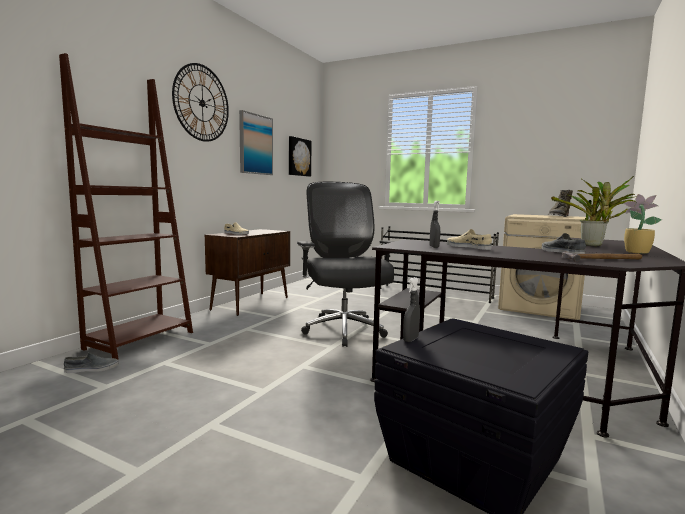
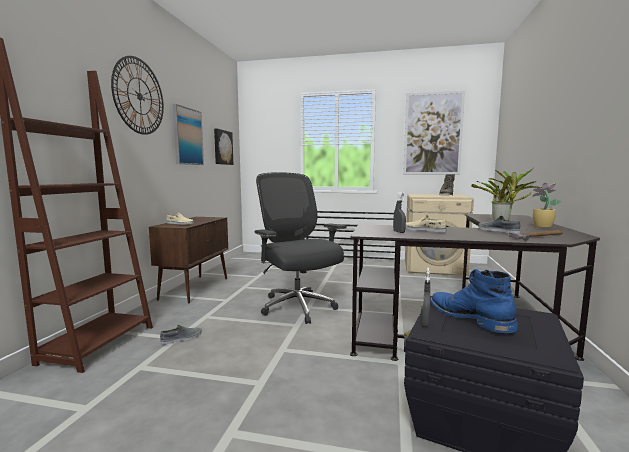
camera: 15 degrees left, 0 degrees up
(92, 369) = (58, 388): grey shoe -> grey shoe (182, 338)
(469, 340) = (469, 317): none -> blue boot
(548, 139) = (433, 134): none -> picture

